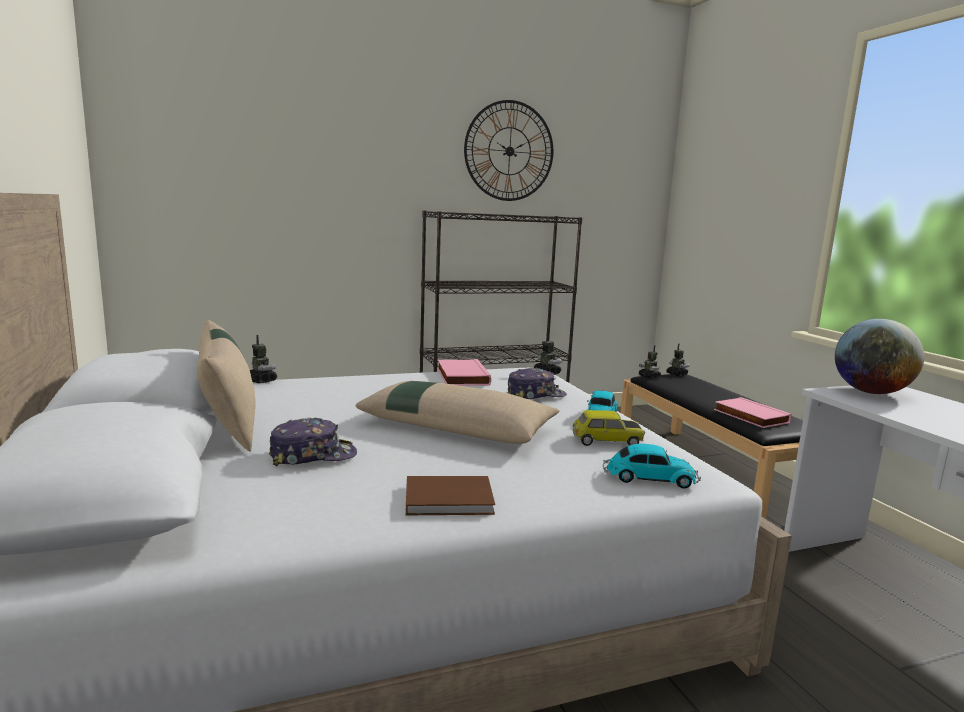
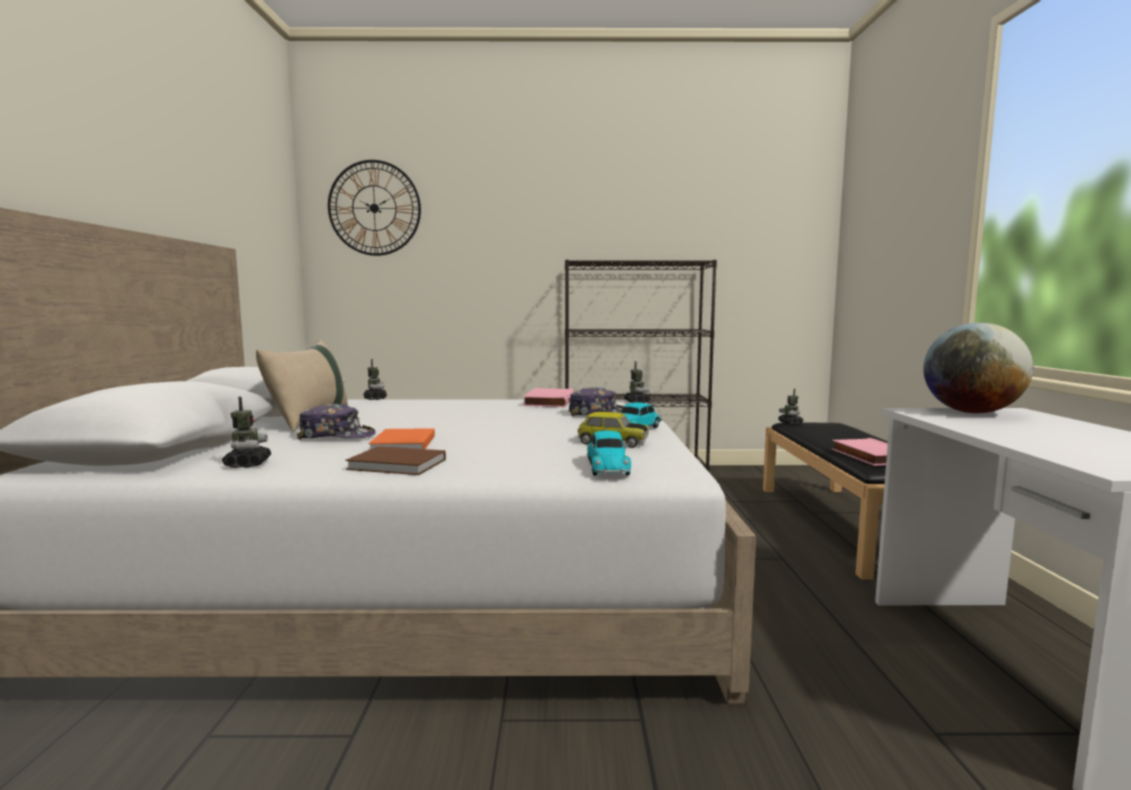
camera: 20 degrees right, 5 degrees down
(406, 463) = (402, 444): none -> orange book
(457, 427) = (486, 428): beige pillow -> none
(509, 151) = (651, 204): wall clock -> wall clock (374, 208)
(648, 478) = (607, 466): toy car -> toy car turned 60 degrees clockwise
(676, 374) = (826, 422): toy robot -> toy robot (247, 464)

